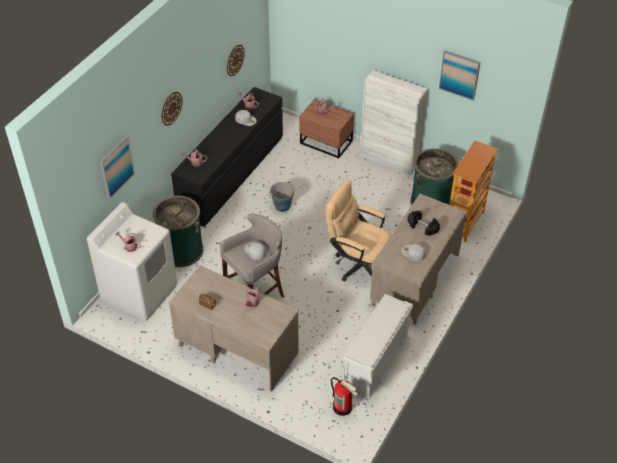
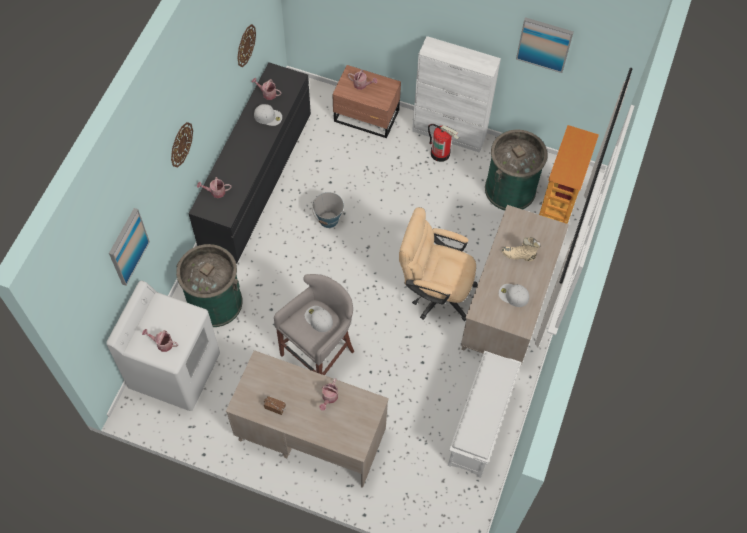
camera: 10 degrees left, 15 degrees up
(342, 407) = (451, 495): fire extinguisher -> fire extinguisher (440, 153)
(422, 227) = (518, 255): black dumbbell -> beige boot

